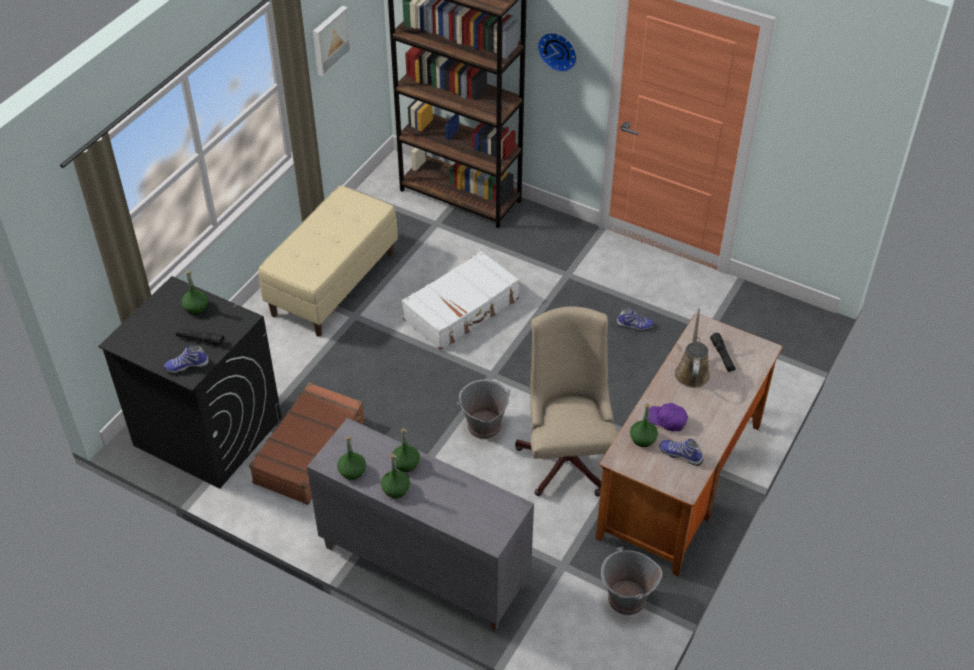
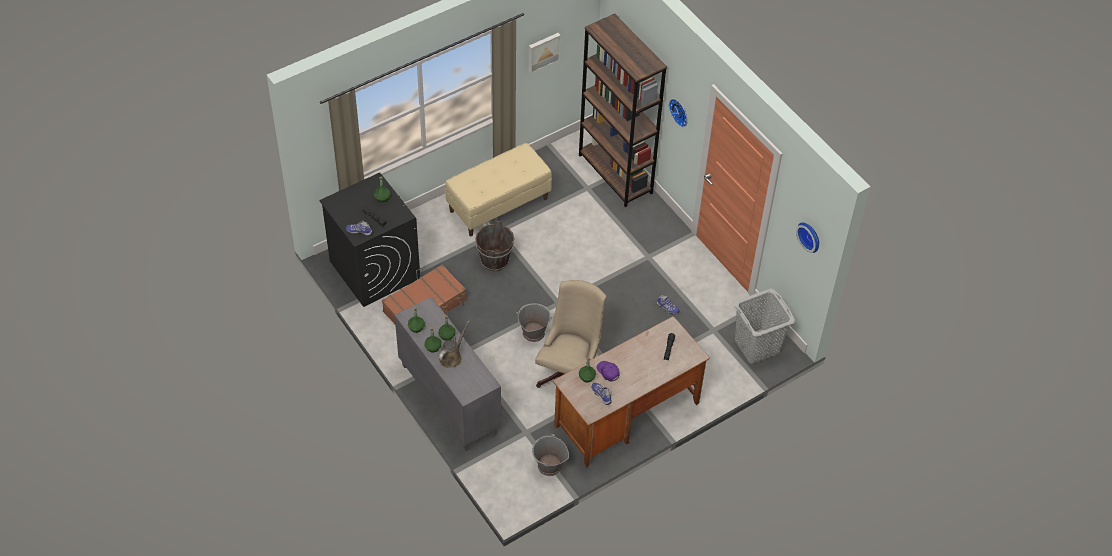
camera: 25 degrees right, 5 degrees up
(372, 354) = (495, 261): none -> brown bucket
(462, 309) = (567, 253): white suitcase -> none
(692, 371) = (644, 350): brown watering can -> brown watering can (452, 357)
(776, 327) = (757, 346): none -> grey laundry basket
(844, 126) = (810, 236): none -> wall clock

